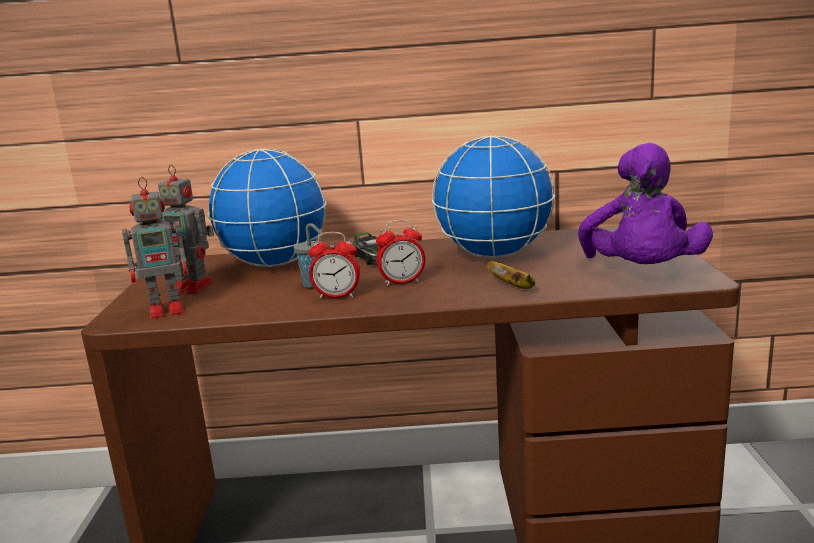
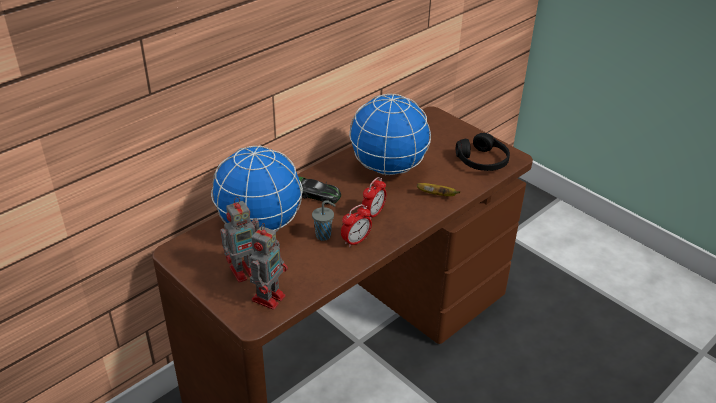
camera: 45 degrees left, 20 degrees up
(641, 273) = (482, 161): purple plush toy -> black headphones

